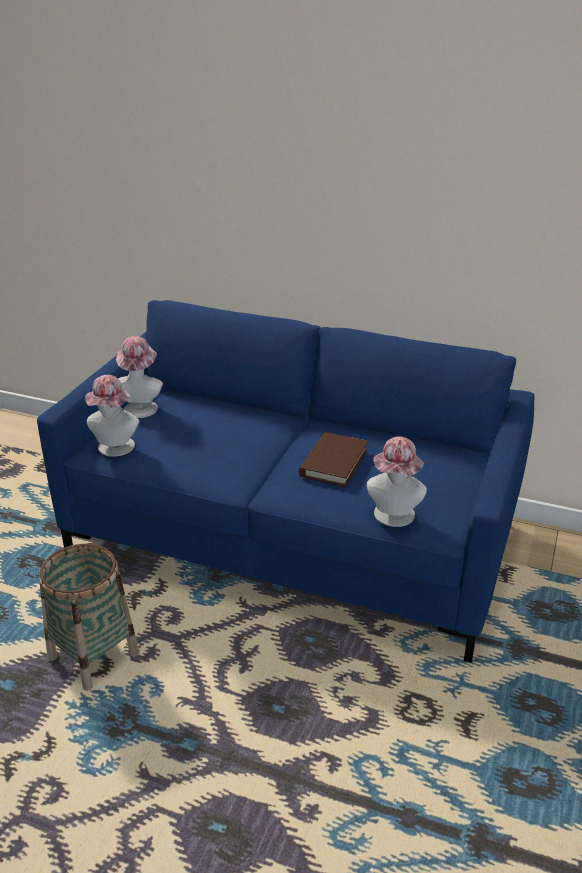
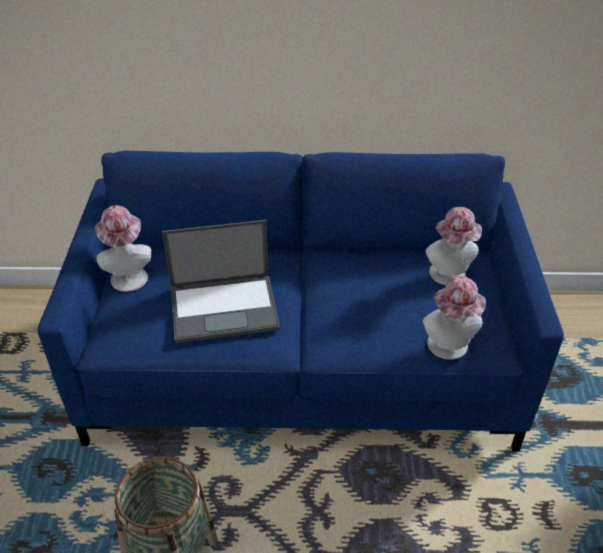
camera: 20 degrees left, 10 degrees up
(115, 449) = (129, 337): hat -> hat (449, 276)
(208, 445) = (225, 307): none -> laptop
(333, 463) = (360, 298): brown book -> none

